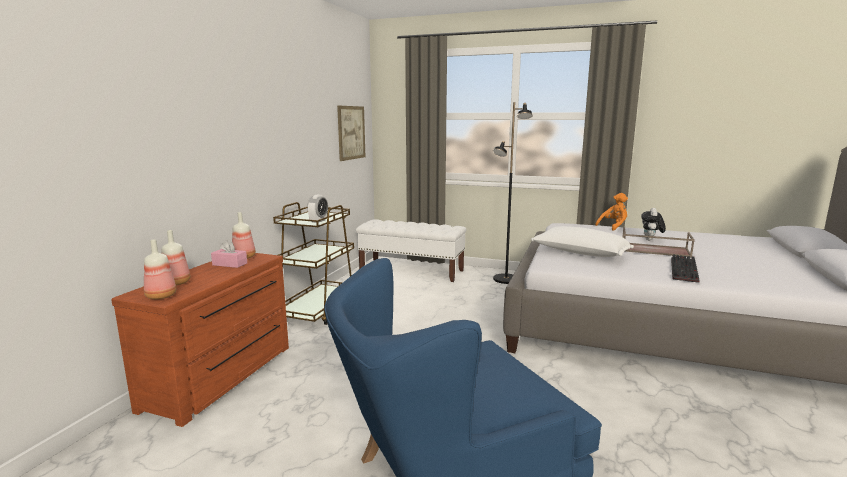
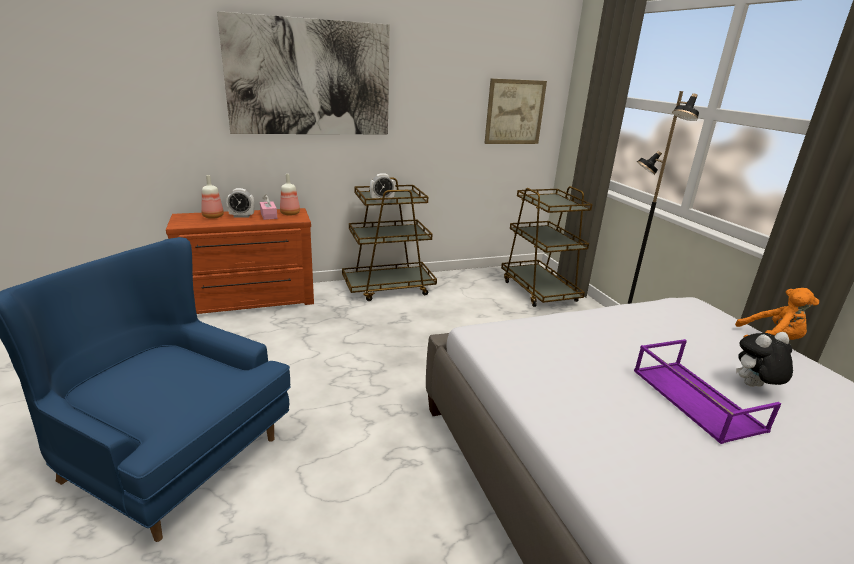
camera: 50 degrees right, 10 degrees up
(160, 296) = (184, 221): bottle -> none
(205, 273) = (242, 216): none -> alarm clock
(228, 109) = (310, 78): none -> picture
(411, 270) = (538, 290): white bench -> brown cart
(579, 254) = (563, 342): white pillow -> none
(654, 250) = (694, 398): brown tray -> purple tray
(685, 270) = (626, 446): keyboard -> none

